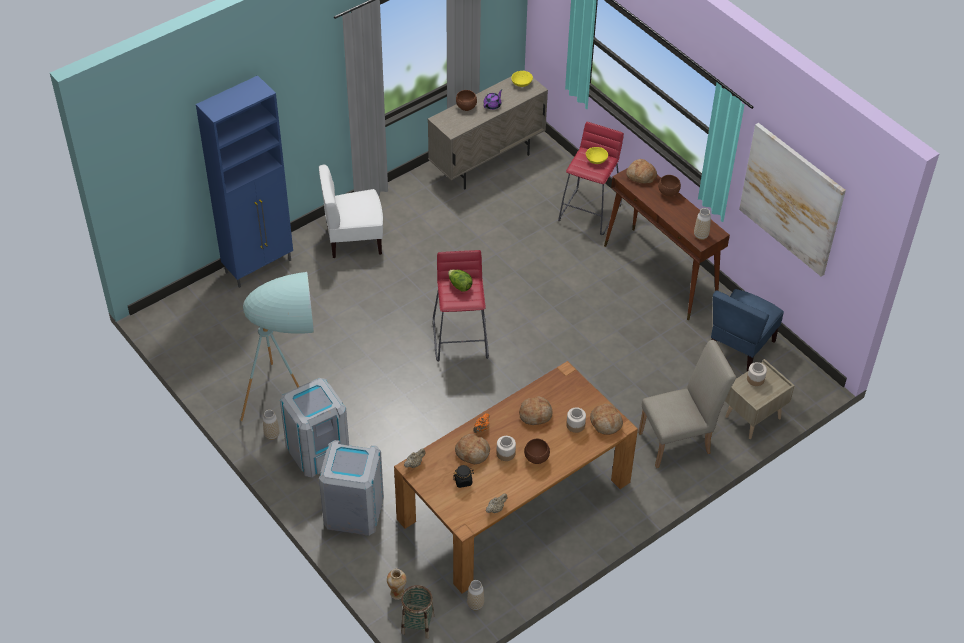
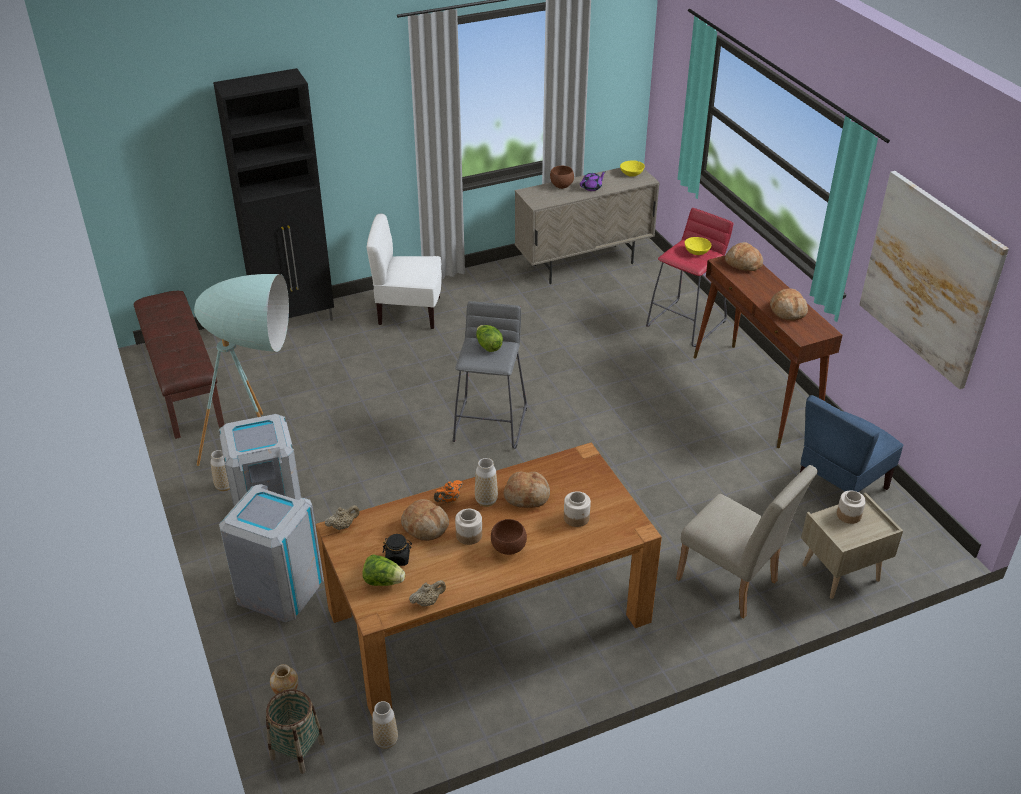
camera: 15 degrees right, 10 degrees down
(191, 348) = (182, 385): none -> brown bench
(259, 266) = (296, 321): blue cabinet -> black cabinet
(460, 500) = (383, 581): none -> lettuce
(461, 339) = (490, 424): red stool -> grey stool
(606, 423) = (619, 522): bread -> bread (787, 311)
(669, 192) = (773, 283): brown bowl -> none
(680, 441) = (733, 584): beige chair -> beige chair turned 45 degrees clockwise
(701, 235) = (804, 330): vase -> vase (486, 501)

